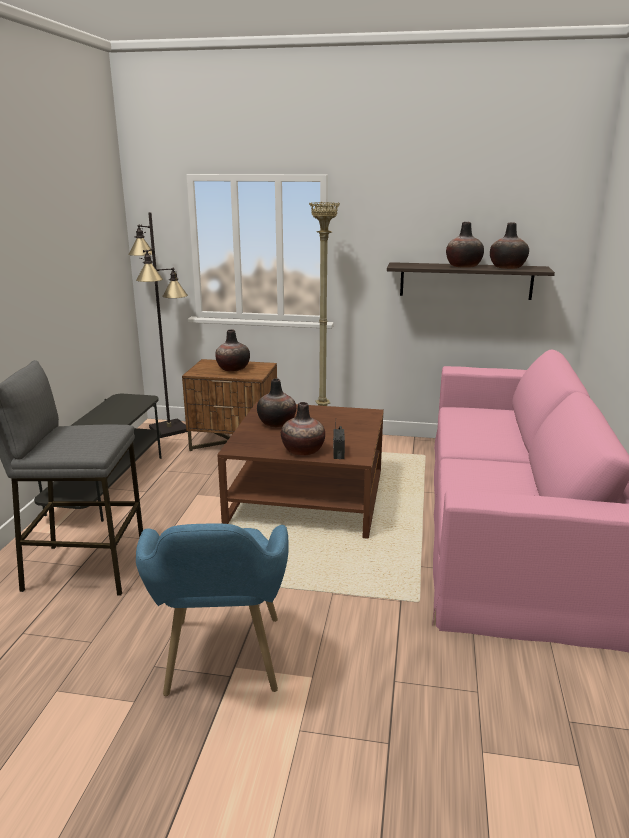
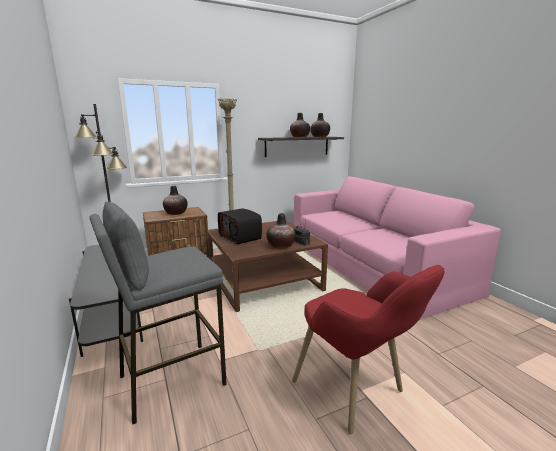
camera: 35 degrees left, 5 degrees down
(223, 669) = (357, 395): blue armchair -> red armchair
(277, 423) = (240, 237): vase -> radio

